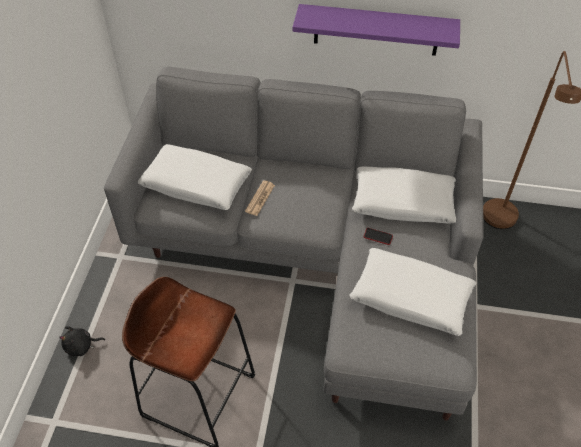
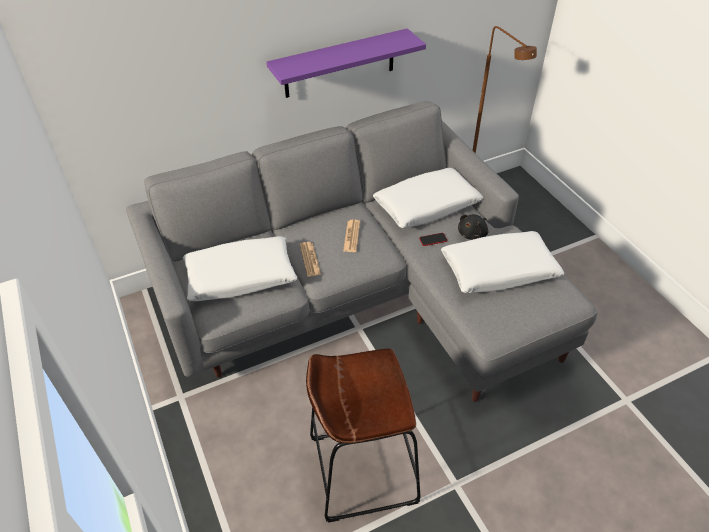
camera: 35 degrees left, 5 degrees down
(81, 346) = (212, 500): black plush toy -> black plush toy (473, 234)
(311, 196) = (351, 236): none -> newspaper

